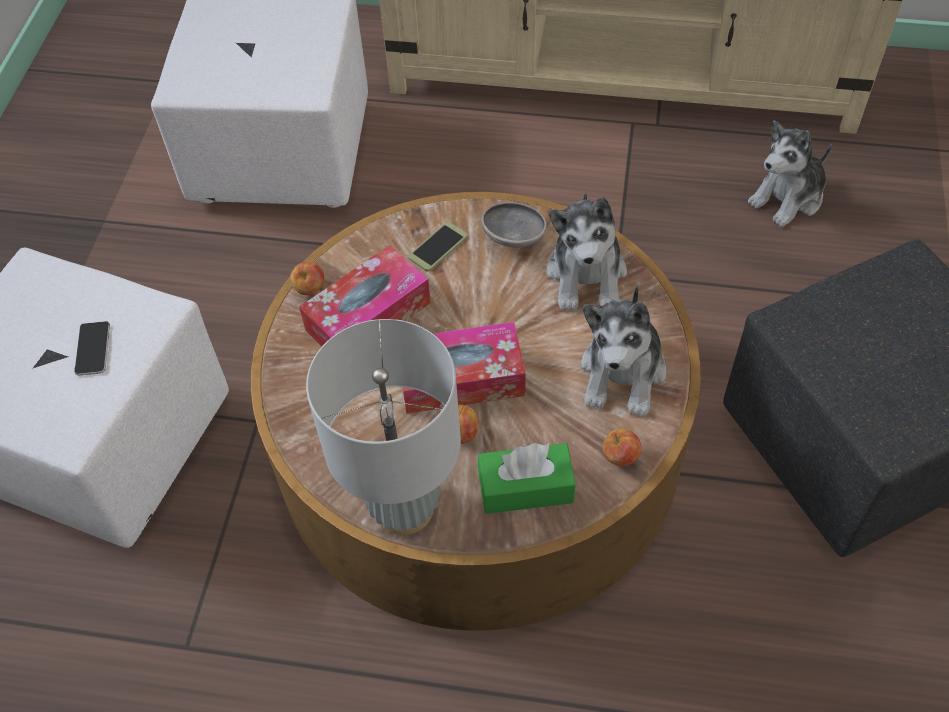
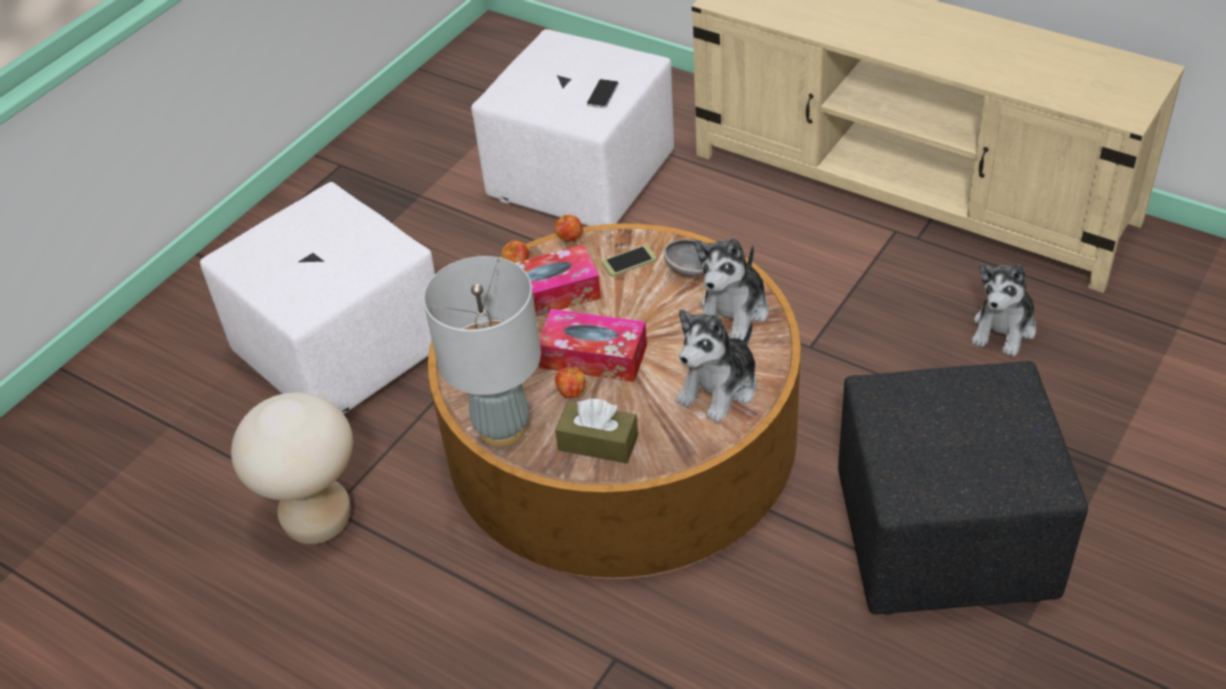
camera: 25 degrees right, 10 degrees down
(93, 349) = (343, 261): phone -> phone (603, 94)
(177, 667) = (318, 521): none -> beige stool
(526, 487) = (598, 443): green tissue box -> brown tissue box
(620, 457) = (681, 445): apple -> apple (569, 238)
(788, 198) = (1004, 329): plush toy -> plush toy turned 45 degrees counterclockwise

